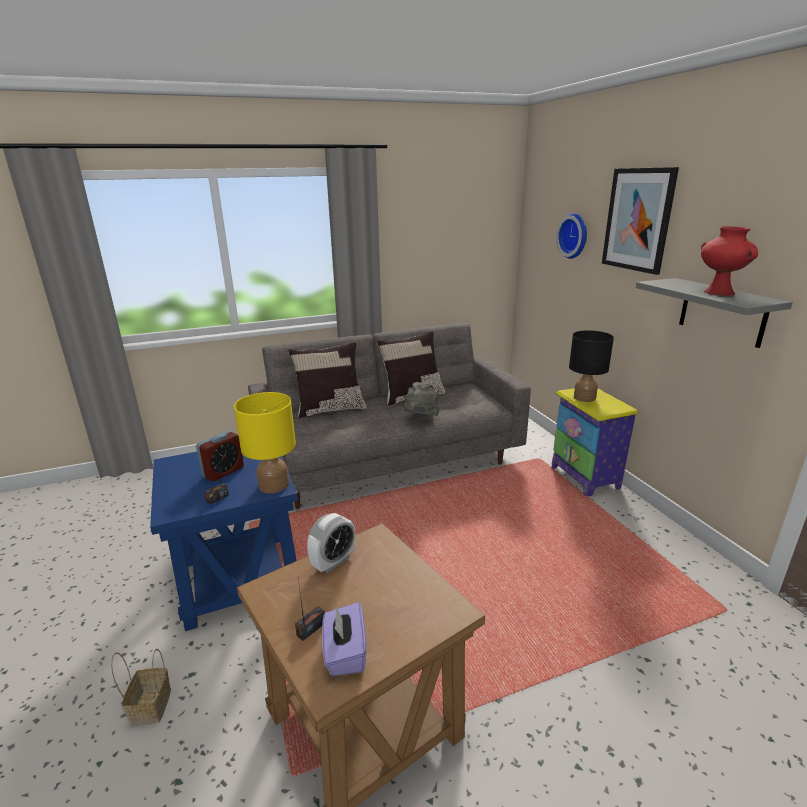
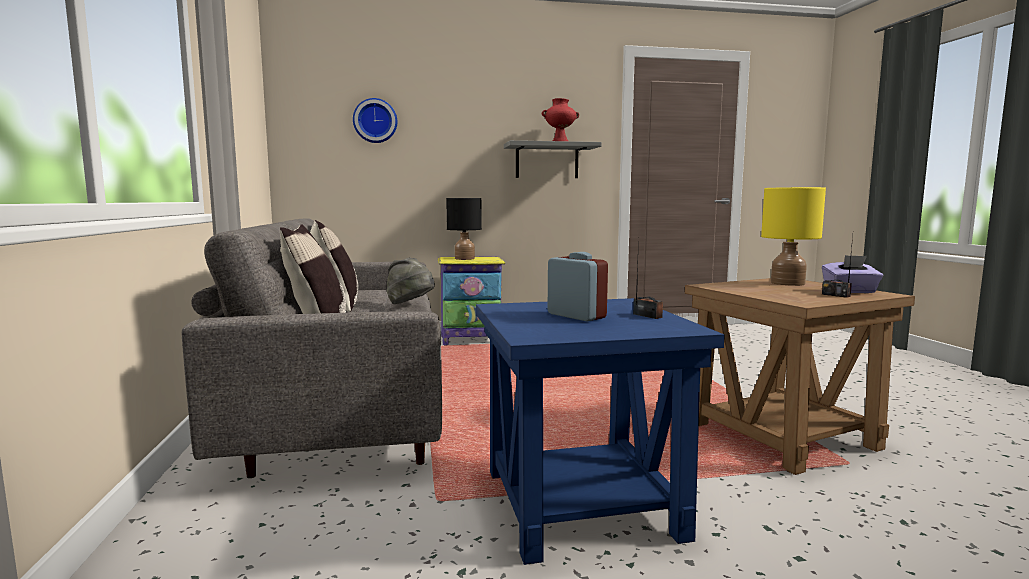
camera: 80 degrees left, 15 degrees down
(150, 705) = (829, 554): basket -> none
(273, 485) = (616, 302): yellow table lamp -> yellow table lamp (788, 283)
(333, 562) = (750, 292): alarm clock -> none
(638, 220) = (455, 102): picture -> none

